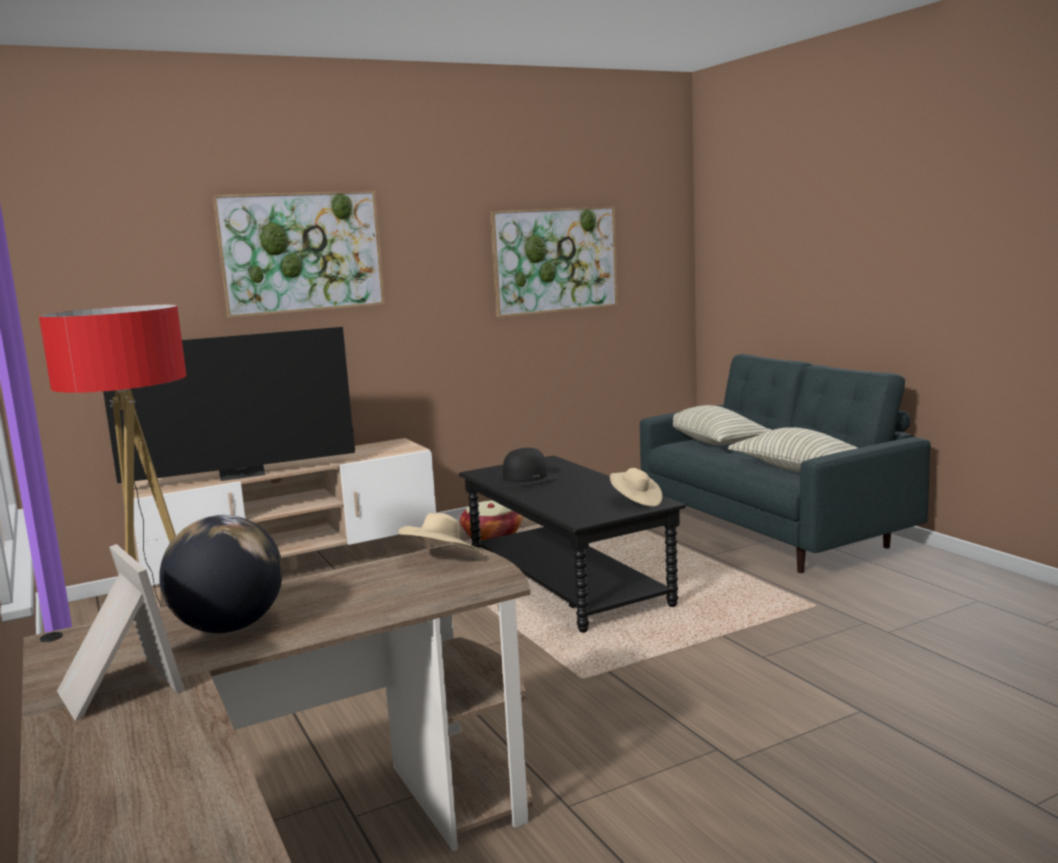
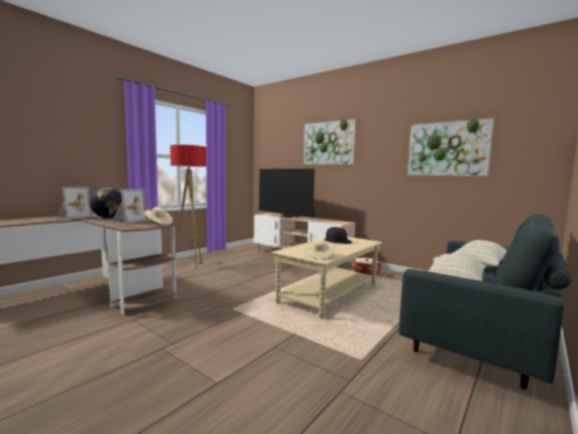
camera: 65 degrees right, 5 degrees down
(345, 594) = (128, 220): none -> picture frame
(567, 582) = (329, 293): black coffee table -> beige coffee table

